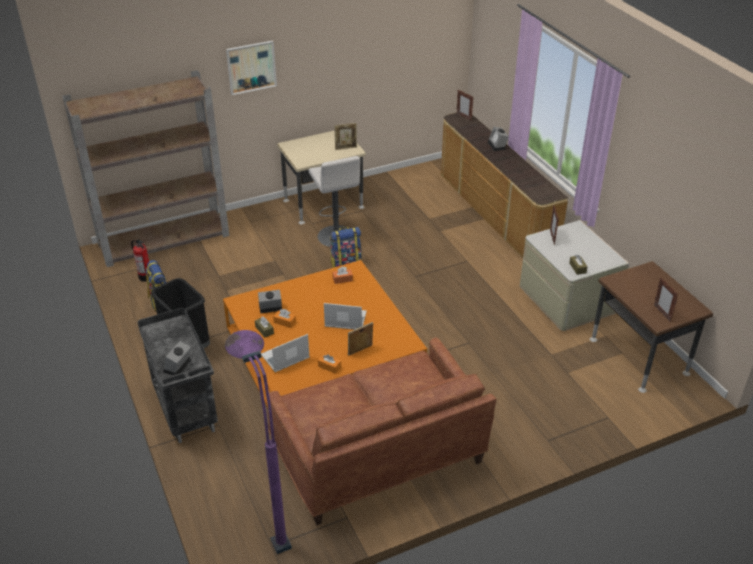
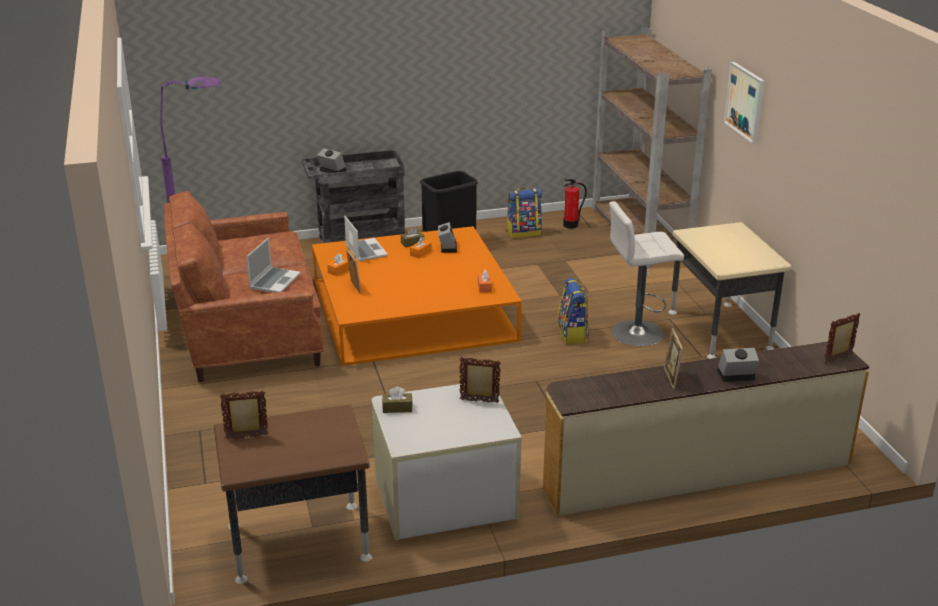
camera: 100 degrees right, 10 degrees down
(345, 320) = (409, 283): laptop -> laptop (274, 281)
(346, 148) = (729, 262): picture frame -> picture frame (671, 378)

